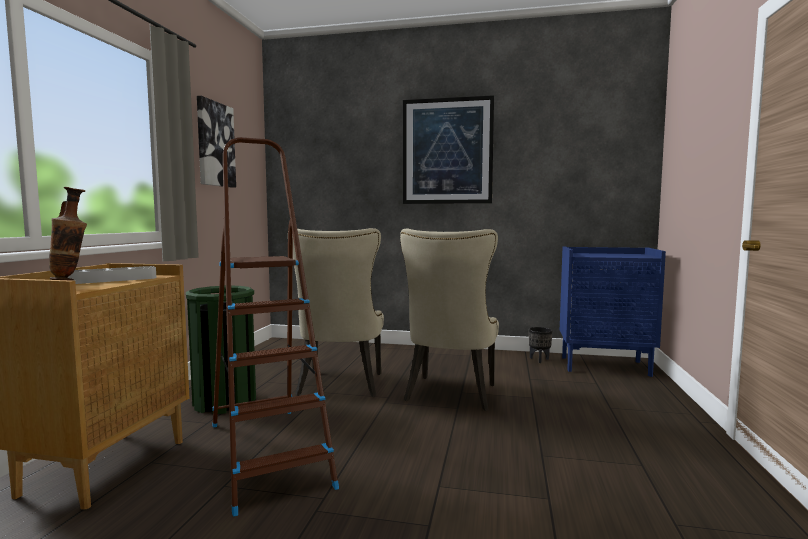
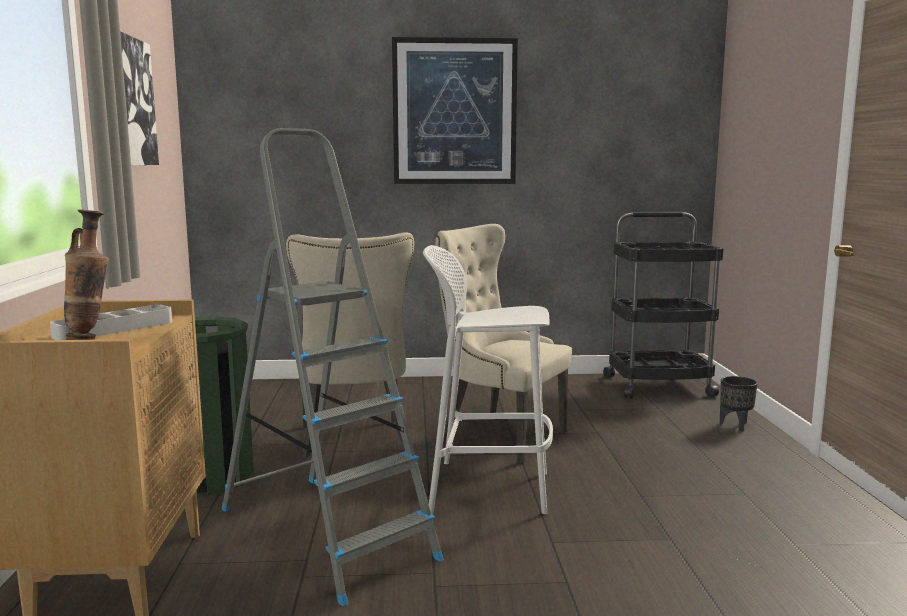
camera: 15 degrees left, 5 degrees up
(268, 453) = (326, 533): brown step ladder -> grey step ladder
(413, 433) = (486, 489): none -> white stool
(451, 394) = (501, 437): beige chair -> beige chair turned 120 degrees clockwise
(539, 360) = (580, 384): black planter -> black planter (736, 425)
(605, 366) = (658, 386): blue cabinet -> black cart

